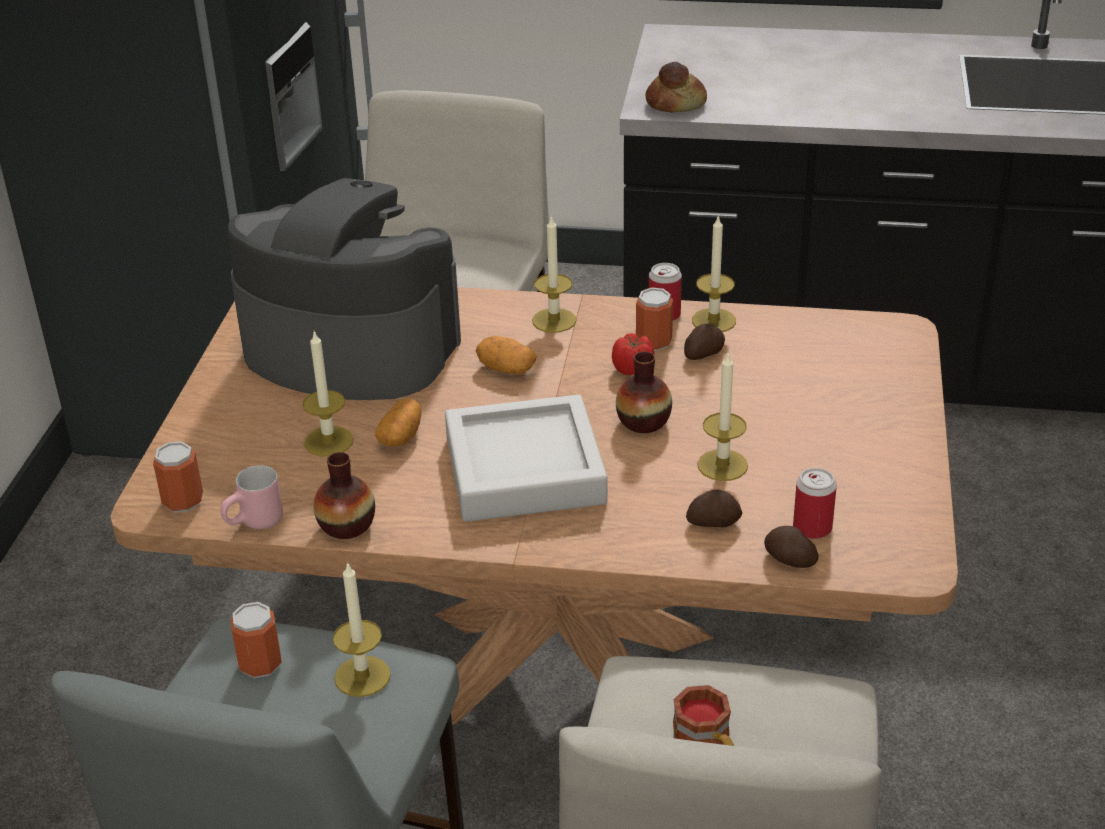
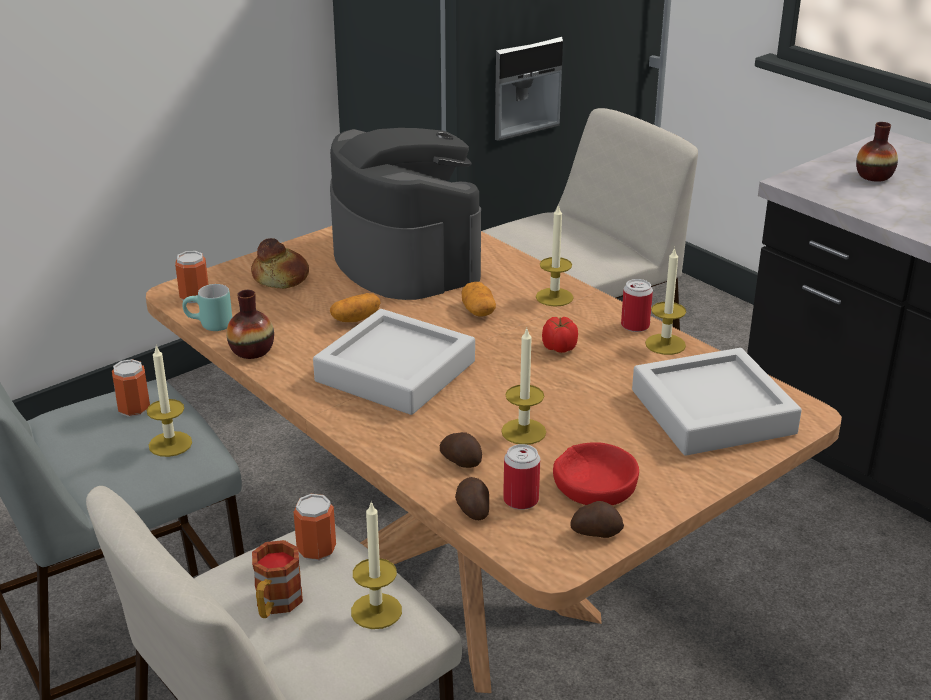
camera: 40 degrees right, 5 degrees down
(256, 524) = (209, 326): pink mug -> turquoise mug
(329, 441) = (313, 303): candle -> candle (376, 611)
(643, 422) = (514, 381): vase -> vase (874, 176)
(653, 342) = (600, 338): can -> can (316, 550)
(676, 103) = (820, 185): bread -> bread (281, 278)
(703, 353) = (623, 360): potato -> potato (596, 531)
(837, 365) = (712, 412): none -> grey tray
(845, 480) = (595, 484): none -> red bowl

